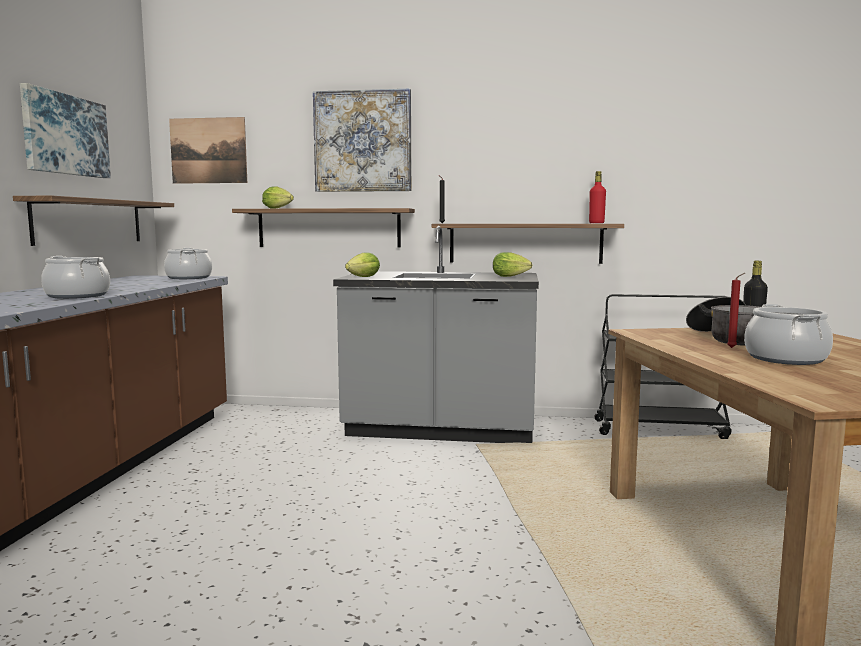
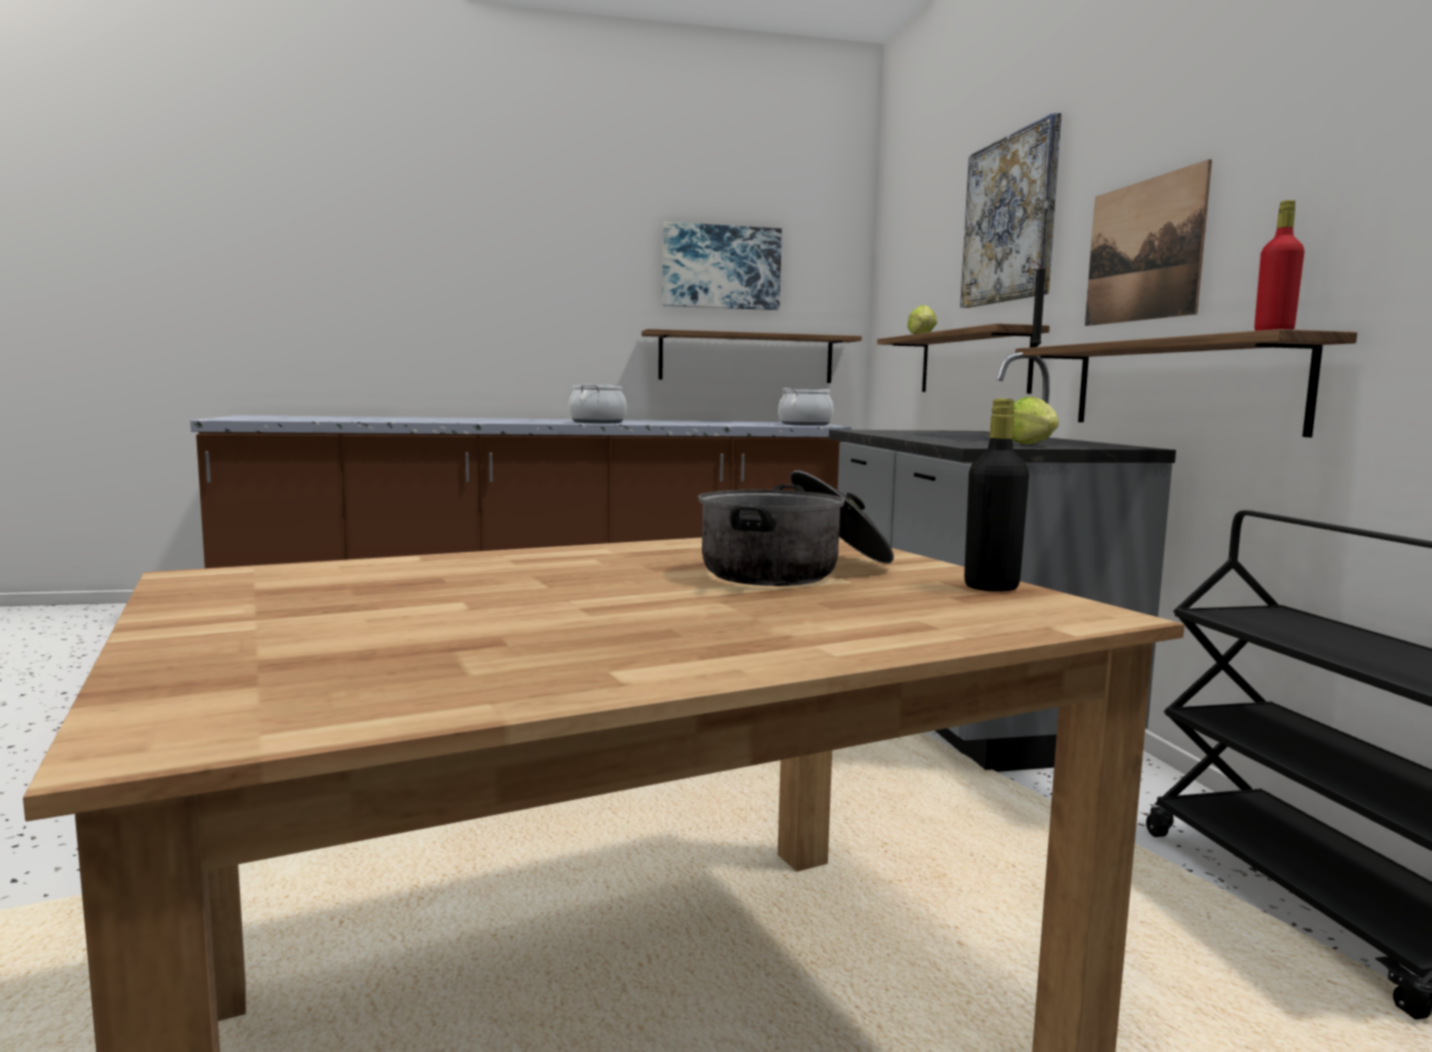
camera: 70 degrees right, 0 degrees up
(208, 150) = (902, 264): picture -> picture (1143, 251)
(361, 277) = (871, 430): lettuce -> none
(733, 348) = (674, 567): red candle -> none
(786, 358) = (569, 583): cooking pot -> none

